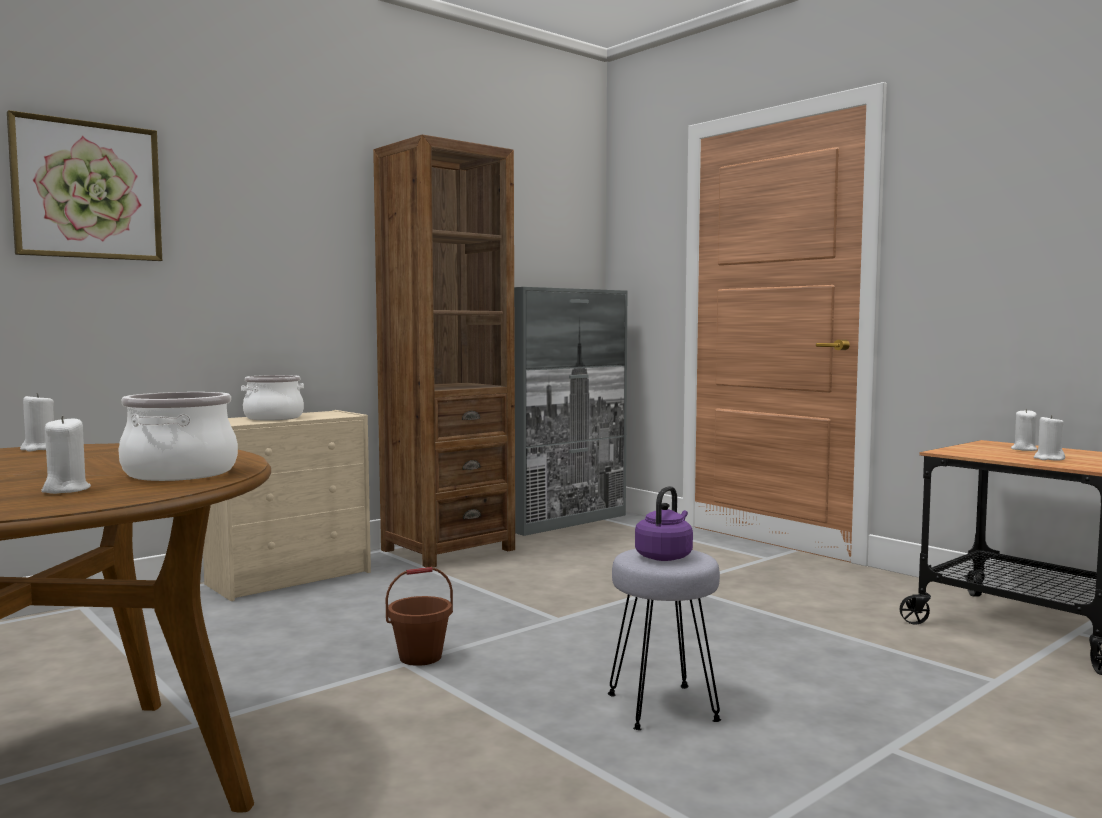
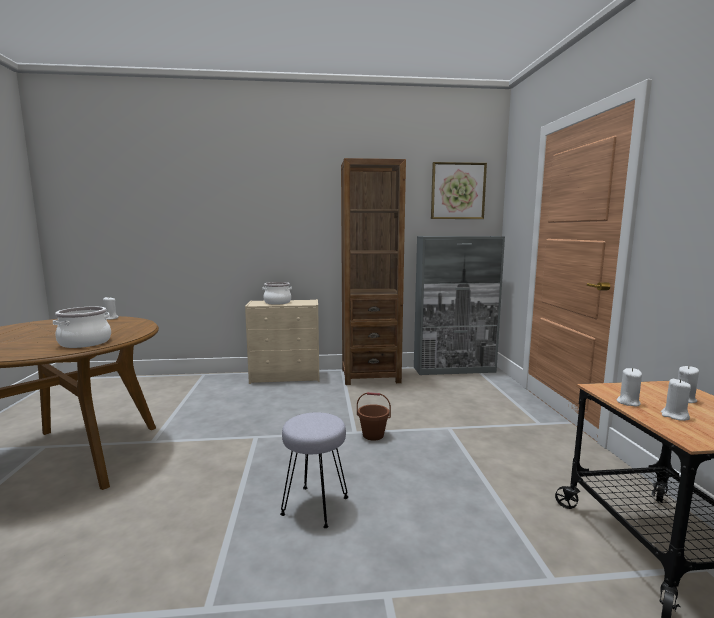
camera: 35 degrees right, 5 degrees up
(66, 490) = (29, 347): white candle -> white candle (628, 402)
(87, 190) = (204, 200): picture -> picture (458, 191)
(420, 657) = (266, 435): brown bucket -> brown bucket (373, 435)
(665, 556) = (312, 423): purple kettle -> none

